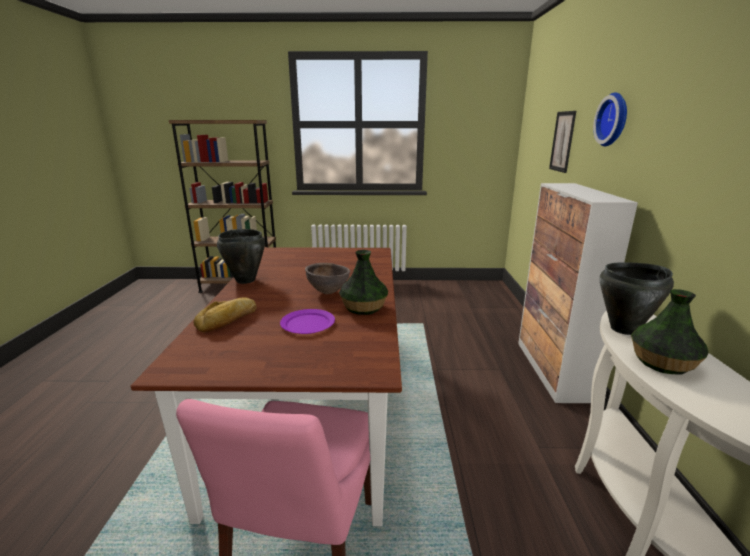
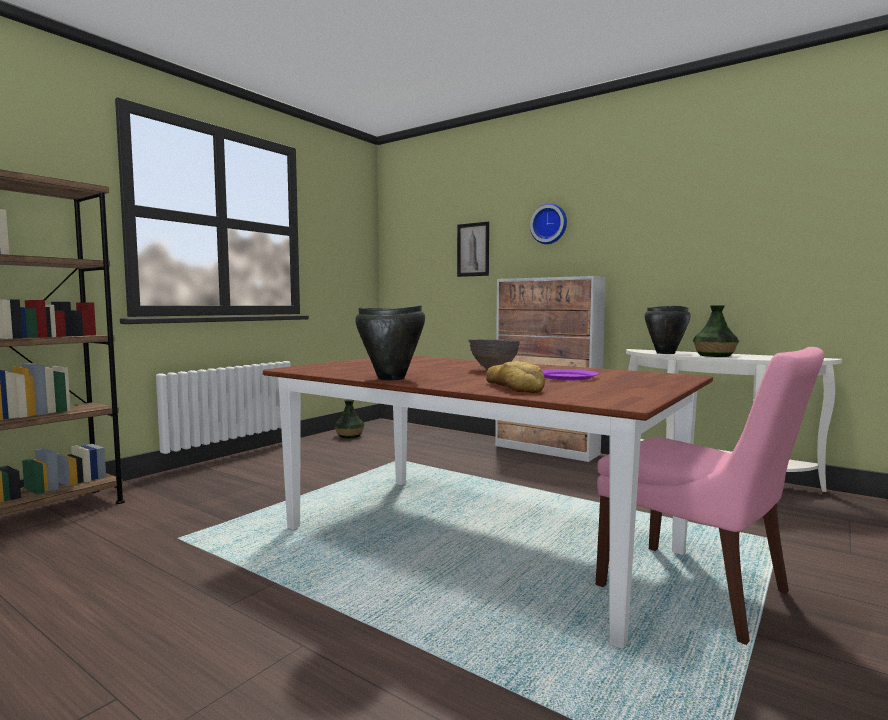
camera: 55 degrees left, 15 degrees down
(364, 308) = (553, 368): vase -> vase (349, 436)

